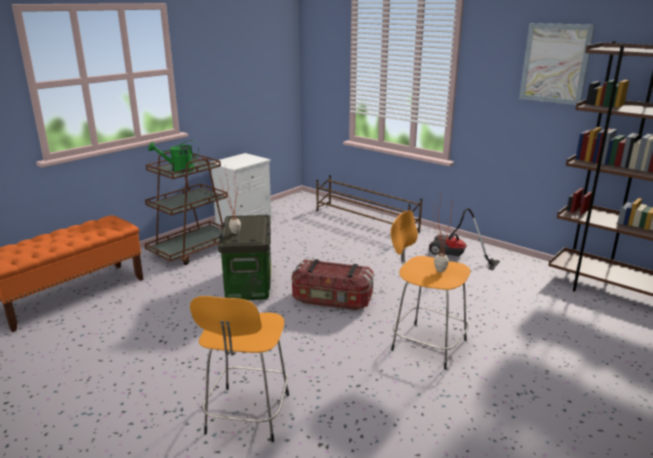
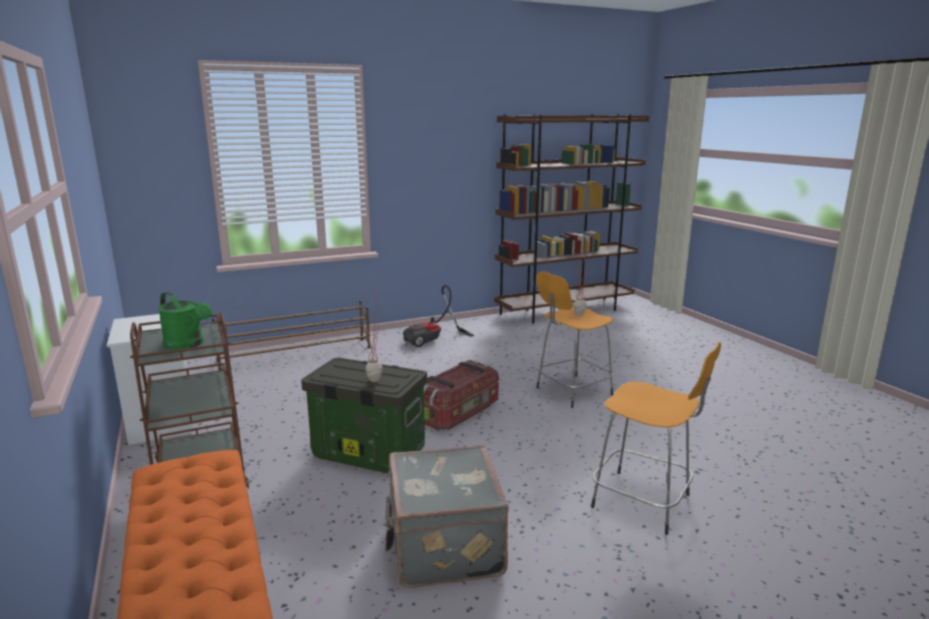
camera: 65 degrees left, 5 degrees down
(156, 337) = (443, 546): none -> grey suitcase
(178, 169) = (188, 345): green watering can -> green watering can turned 60 degrees counterclockwise
(555, 63) = (460, 137): picture -> none

